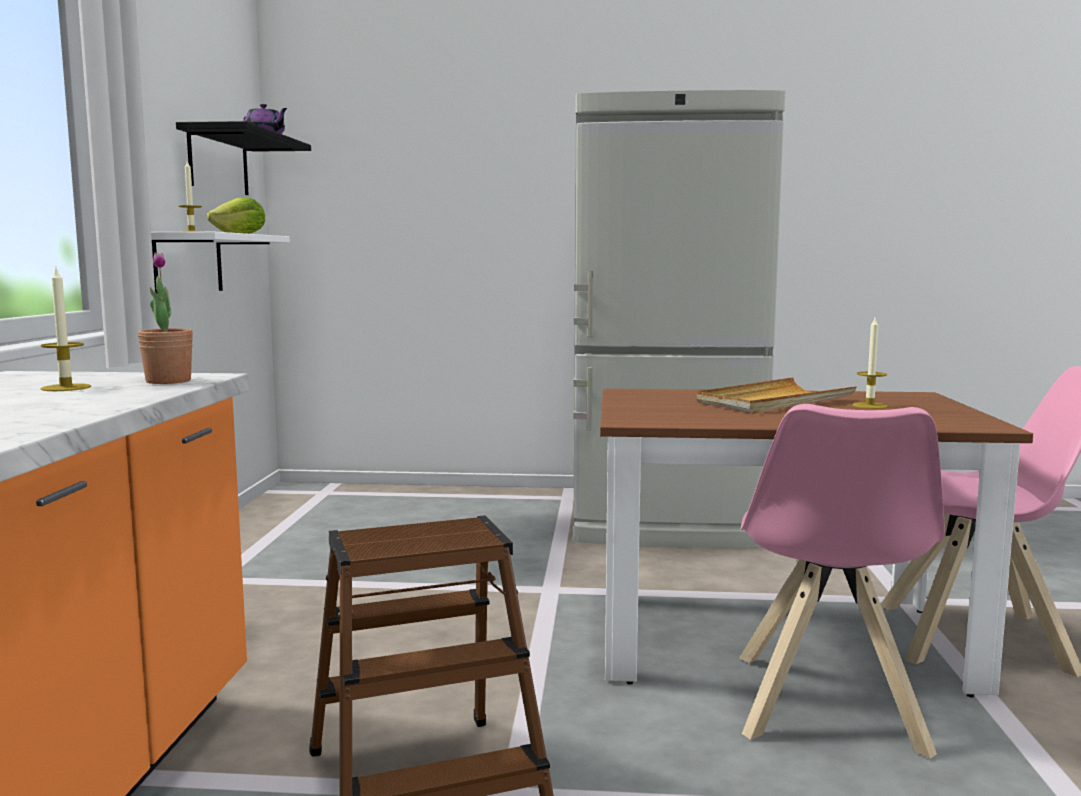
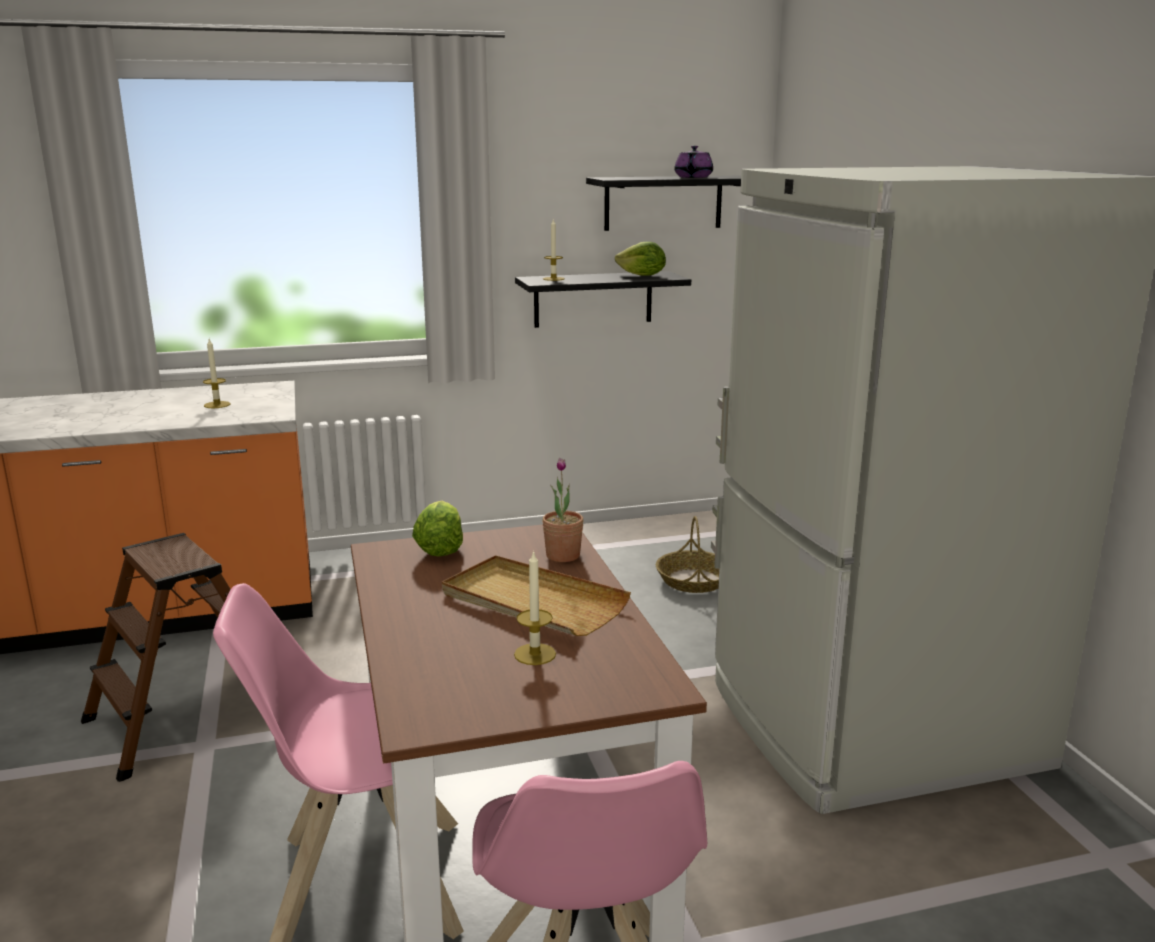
camera: 70 degrees right, 10 degrees up
(168, 381) = (247, 414): potted plant -> potted plant (563, 555)
(188, 263) = (593, 299): white shelf -> black shelf
(397, 520) = (693, 580): none -> basket
(641, 410) = (440, 549): none -> lettuce

